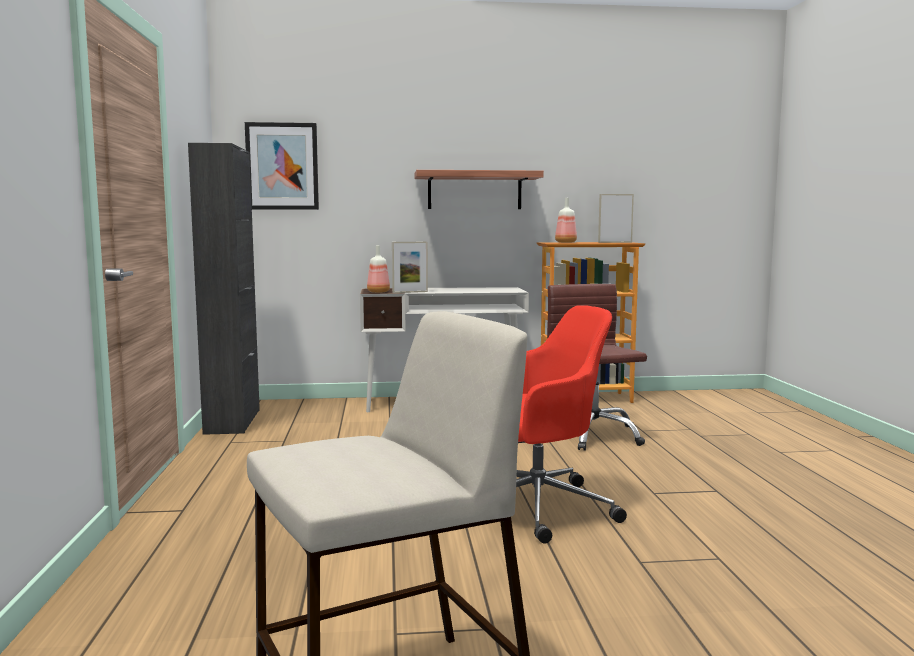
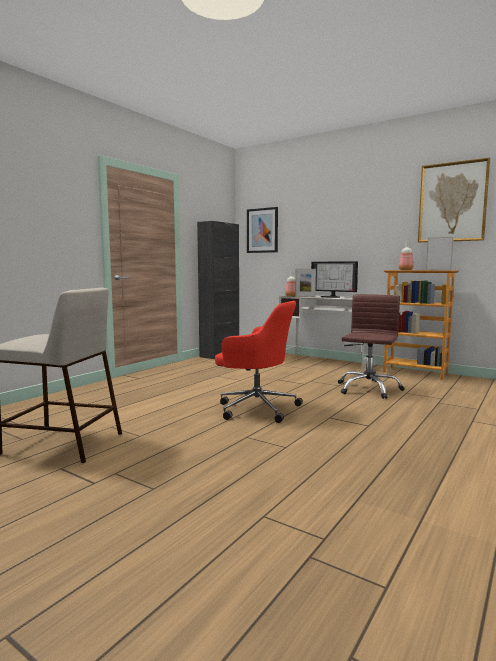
camera: 40 degrees right, 0 degrees up
(448, 290) = (331, 297): none -> monitor
(474, 191) = (357, 239): shelf -> none
(615, 143) = (452, 202): none -> picture

